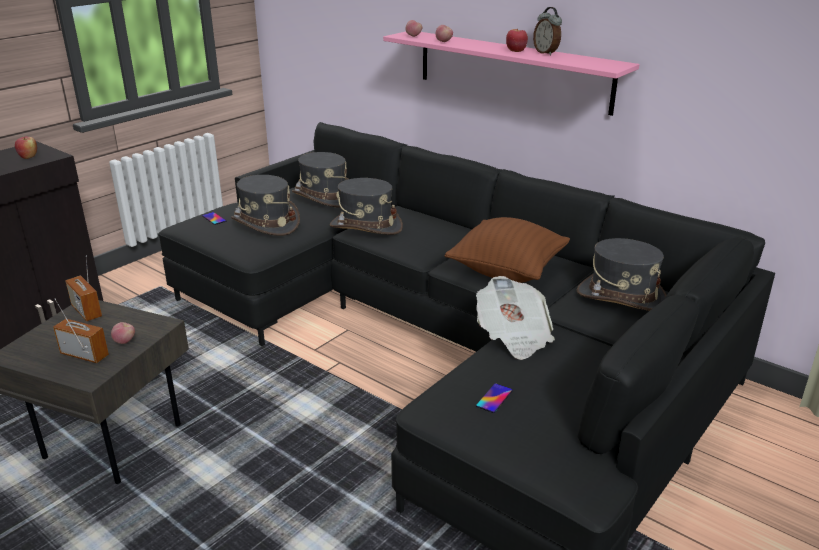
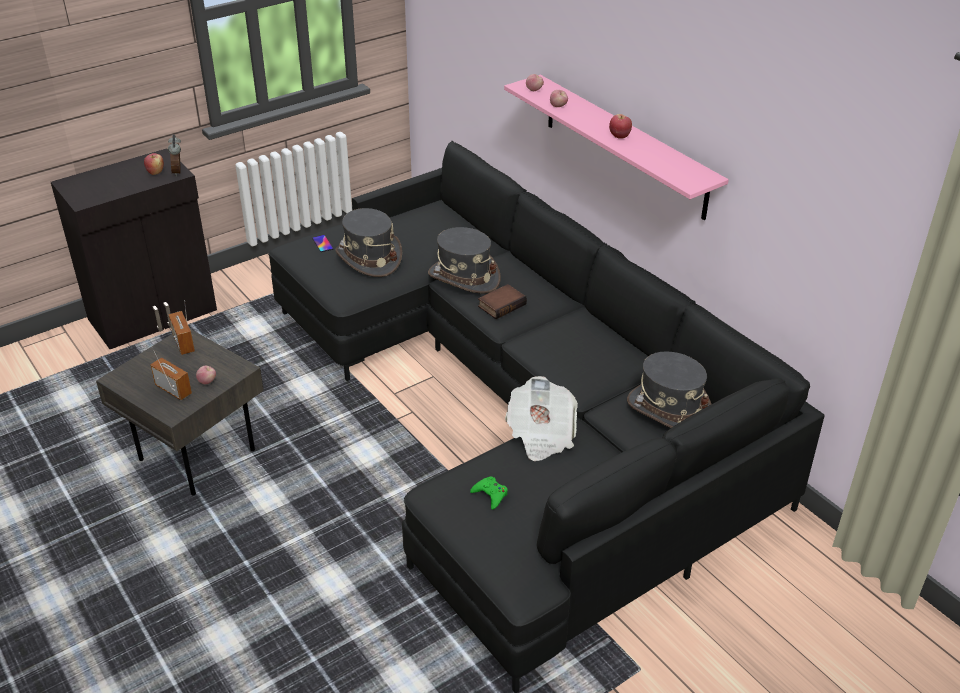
camera: 15 degrees right, 10 degrees up
(323, 197) = (438, 230): grey hat -> none
(413, 241) = (501, 304): none -> book
(494, 398) = (490, 495): phone -> green game controller
(507, 271) = (575, 358): brown pillow -> none
(546, 53) = (647, 145): alarm clock -> alarm clock (179, 171)

